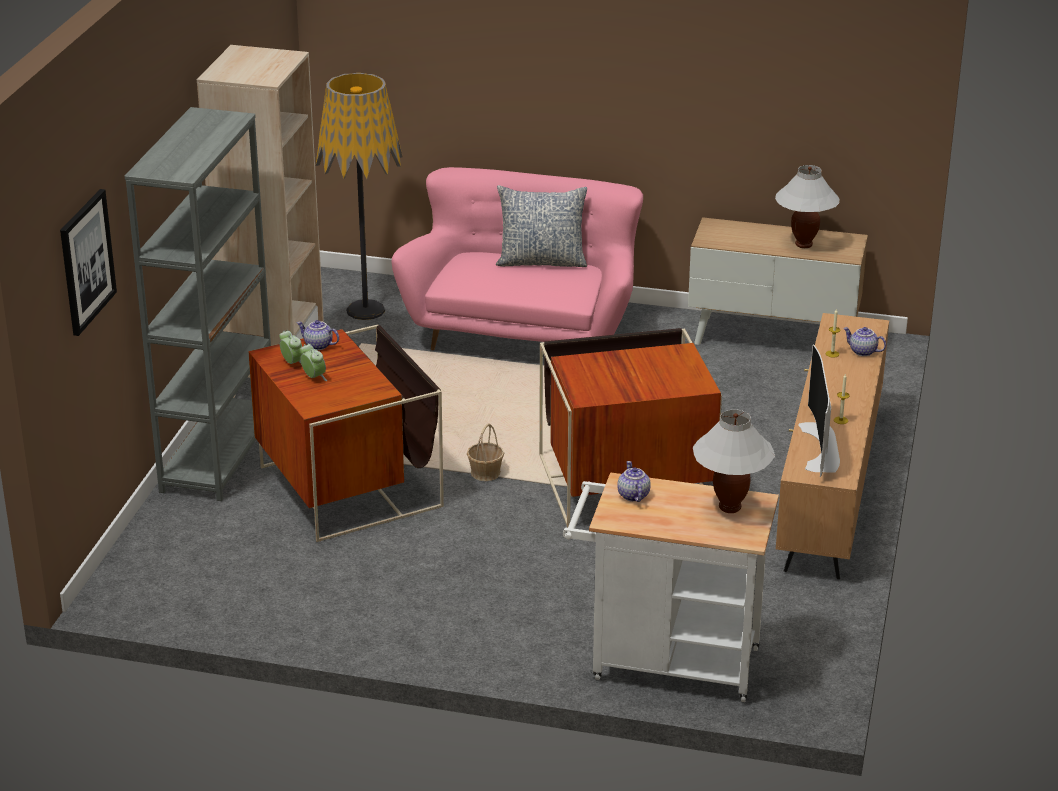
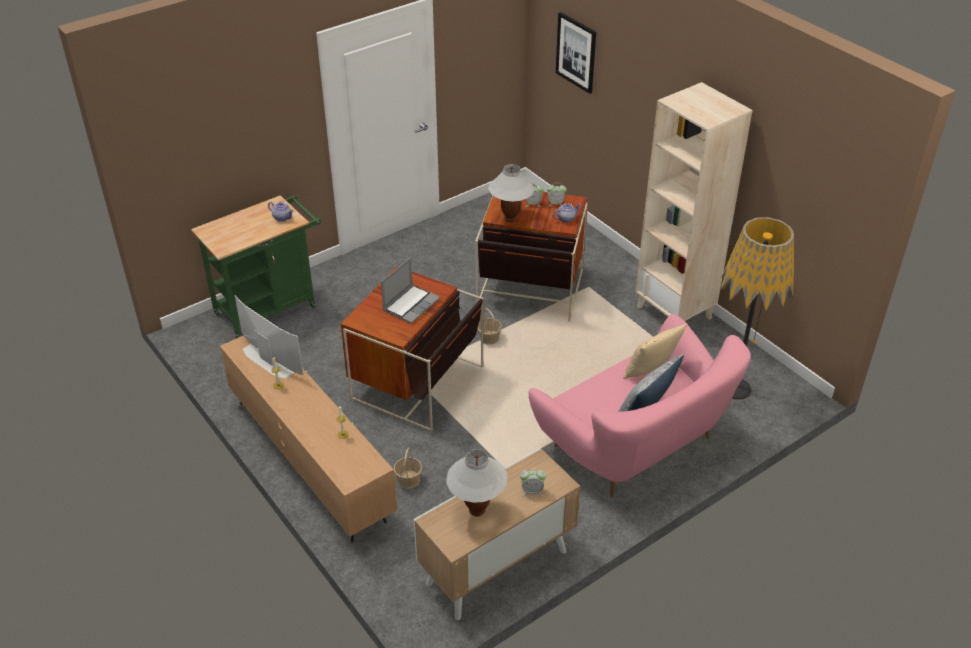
camera: 130 degrees right, 10 degrees up
(219, 454) = (611, 262): grey bookcase -> none
(473, 277) = (650, 371): none -> beige pillow
(624, 367) = (411, 304): none -> laptop
(665, 663) = (270, 307): white cart -> green cart
(729, 507) = (232, 238): white table lamp -> white table lamp (510, 218)
(743, 232) = (532, 491): none -> alarm clock
(758, 422) = (408, 479): none -> basket
(862, 352) = (327, 450): teapot -> none

